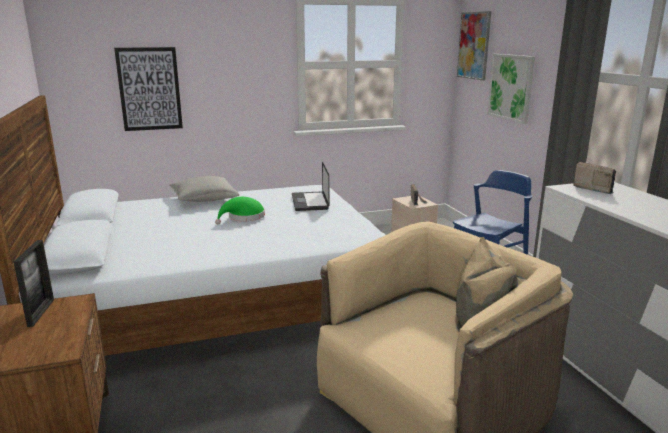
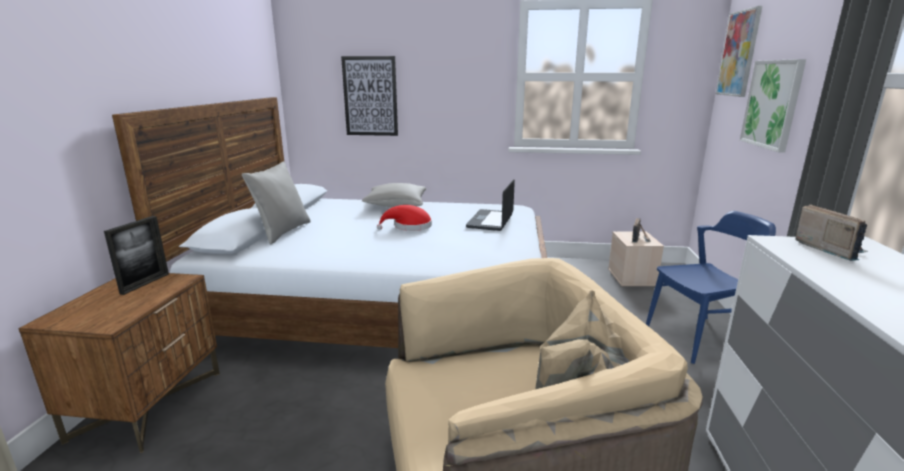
camera: 25 degrees right, 0 degrees up
(118, 241) = (282, 232): none -> grey pillow
(244, 217) = (409, 227): green hat -> red hat

